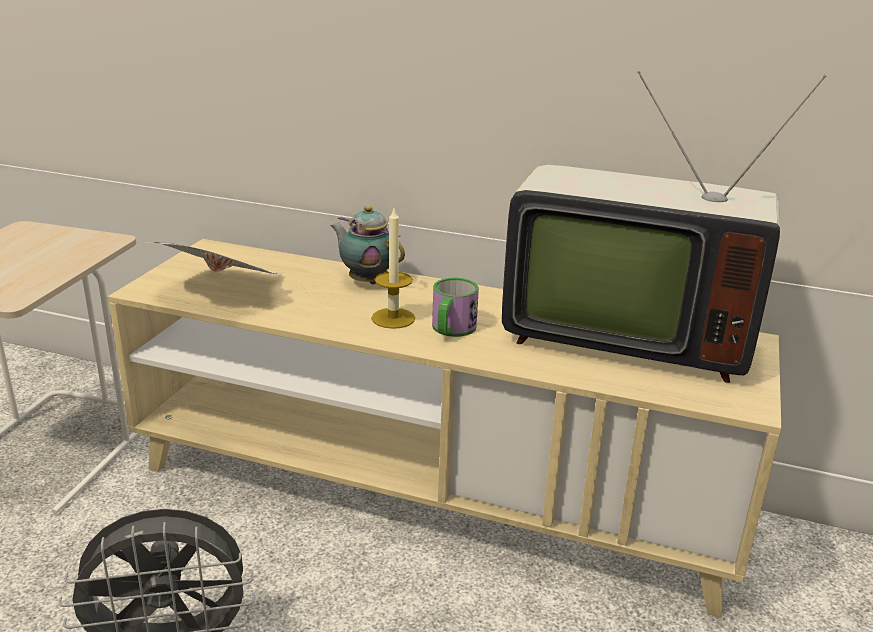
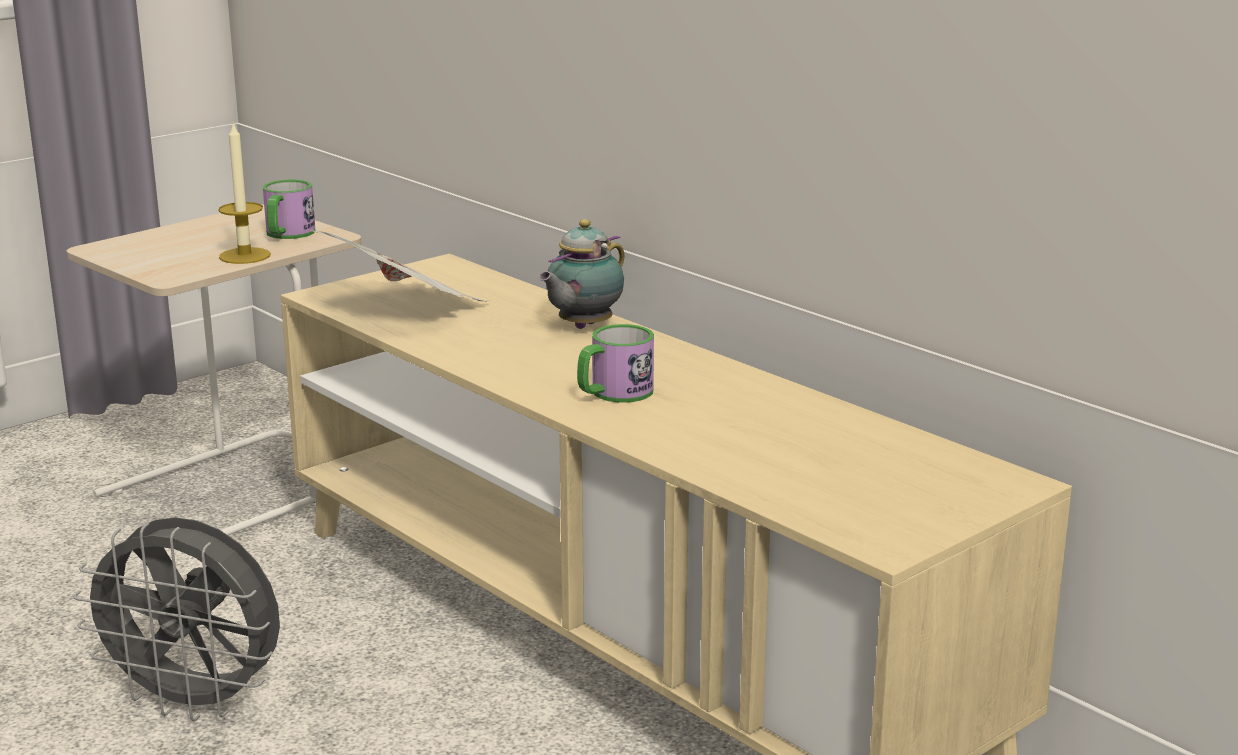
camera: 30 degrees right, 5 degrees down
(72, 244) = (287, 234): none -> mug
(366, 281) = (582, 327): teapot -> teapot turned 120 degrees counterclockwise
(393, 318) = (560, 369): candle -> candle (244, 256)
(622, 336) = (830, 442): television -> none

